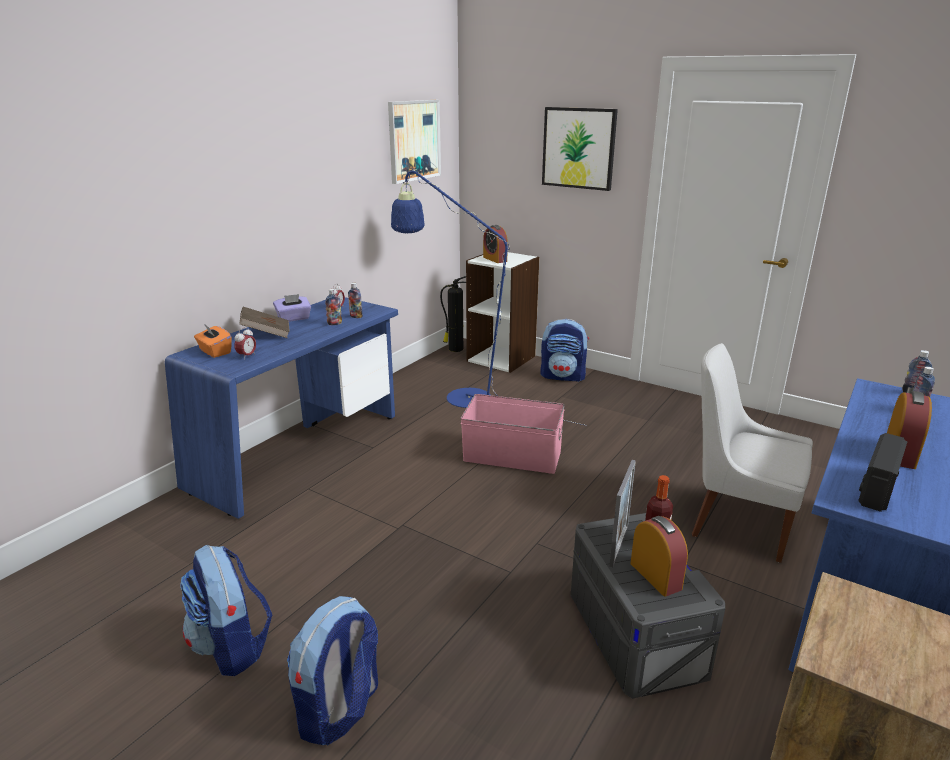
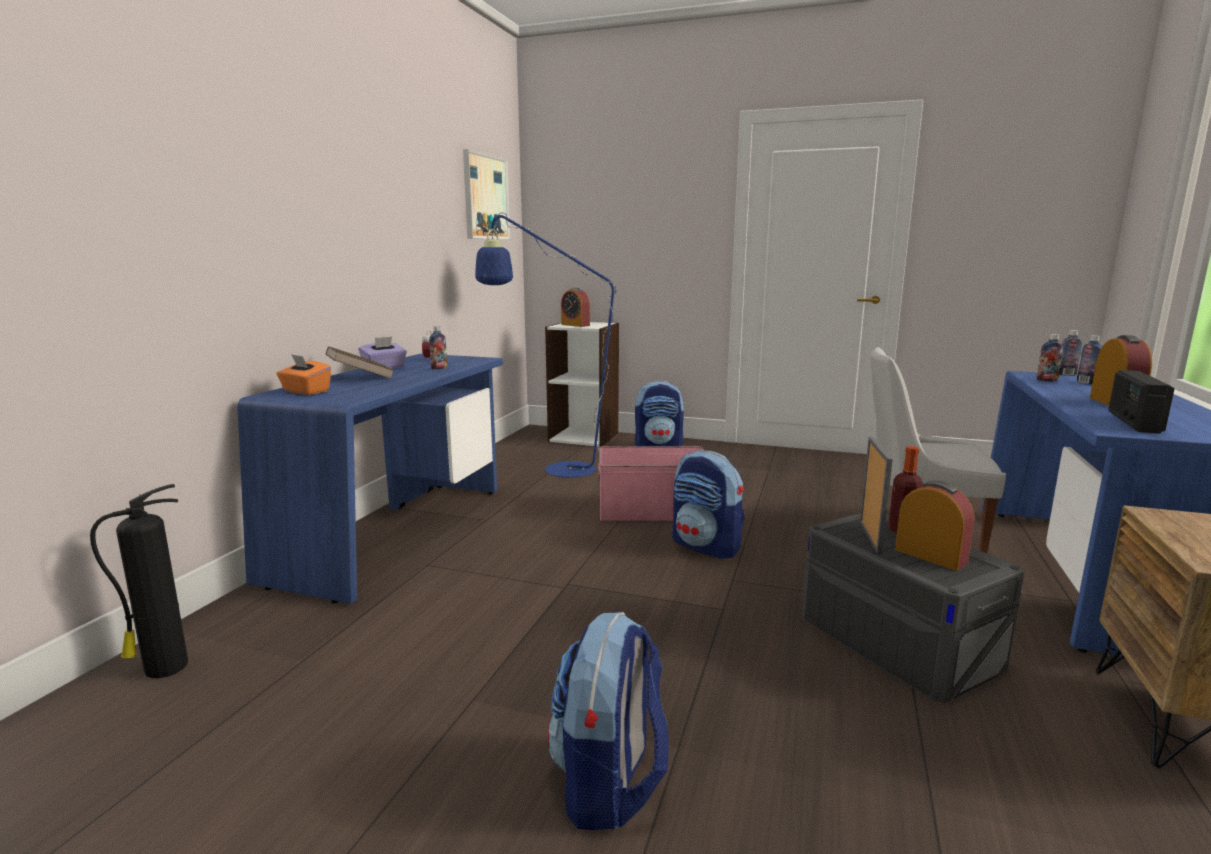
camera: 15 degrees left, 10 degrees down
(232, 646) = (415, 741): backpack -> backpack (706, 546)
(247, 356) = (352, 392): alarm clock -> none
(356, 316) = (459, 363): bottle -> bottle (1046, 380)
(455, 349) = (528, 433): fire extinguisher -> fire extinguisher (163, 668)
(578, 148) = (657, 206): picture -> none

